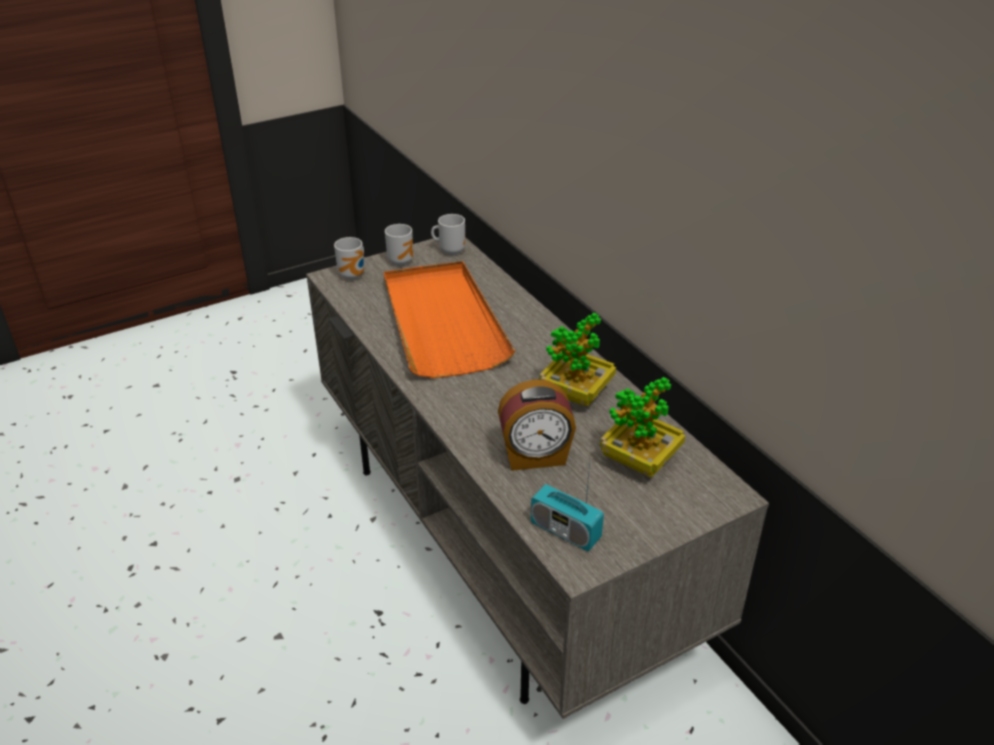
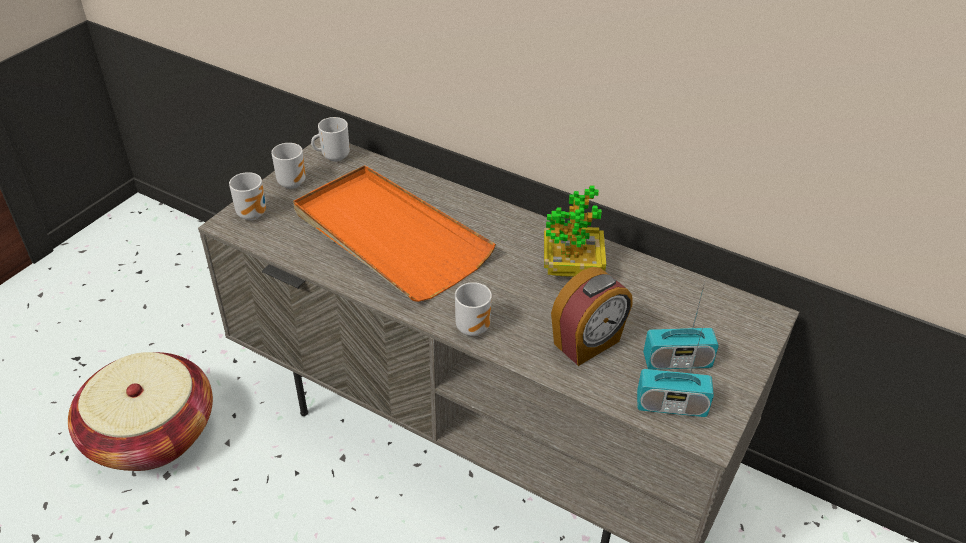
camera: 30 degrees left, 5 degrees up
(247, 445) = (151, 434): none -> basket
(450, 410) = (474, 327): none -> mug
(604, 499) = (677, 361): none -> radio
(640, 461) = (675, 313): potted plant -> none

